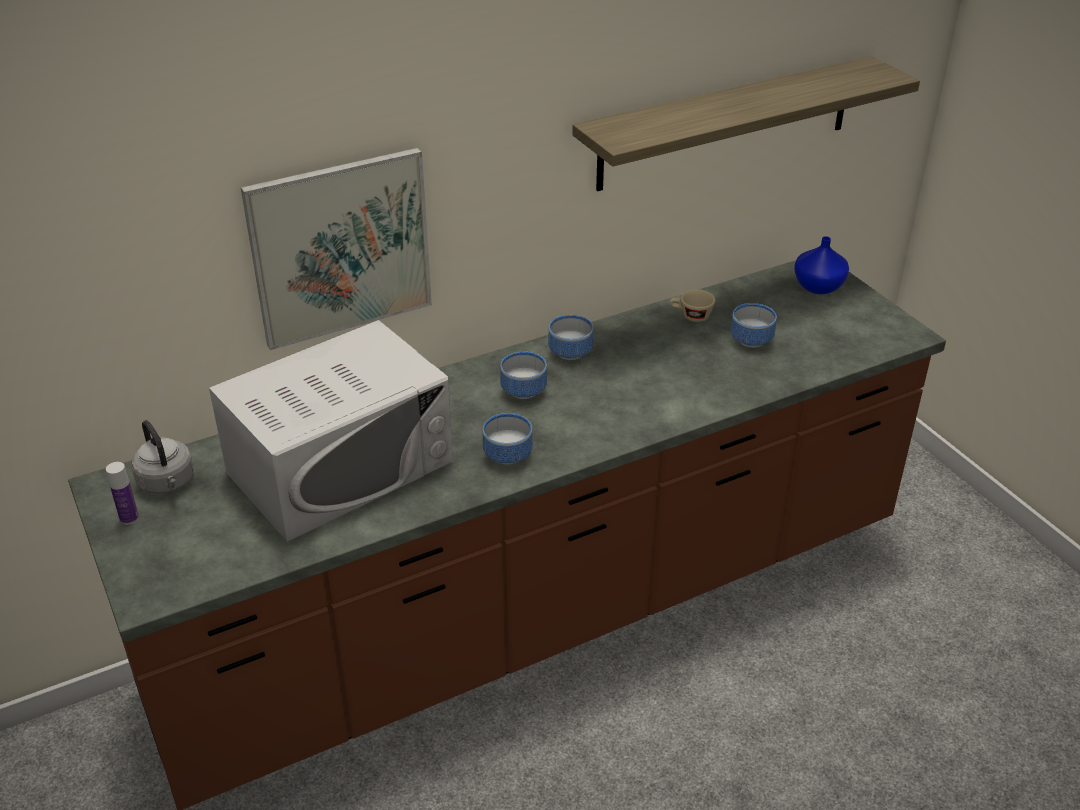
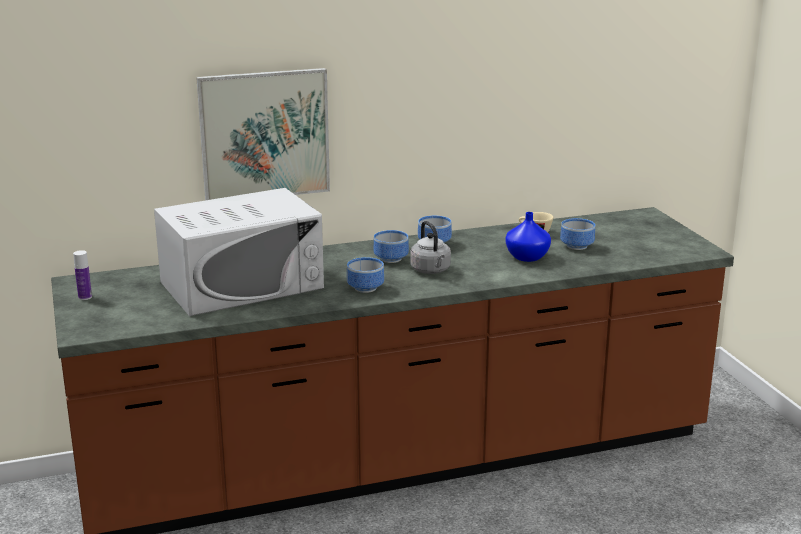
camera: 10 degrees right, 15 degrees down
(167, 483) = (118, 283): grey kettle -> grey kettle (431, 270)
(726, 123) = (566, 87): shelf -> none
(818, 286) = (643, 223): blue vase -> blue vase (527, 257)

